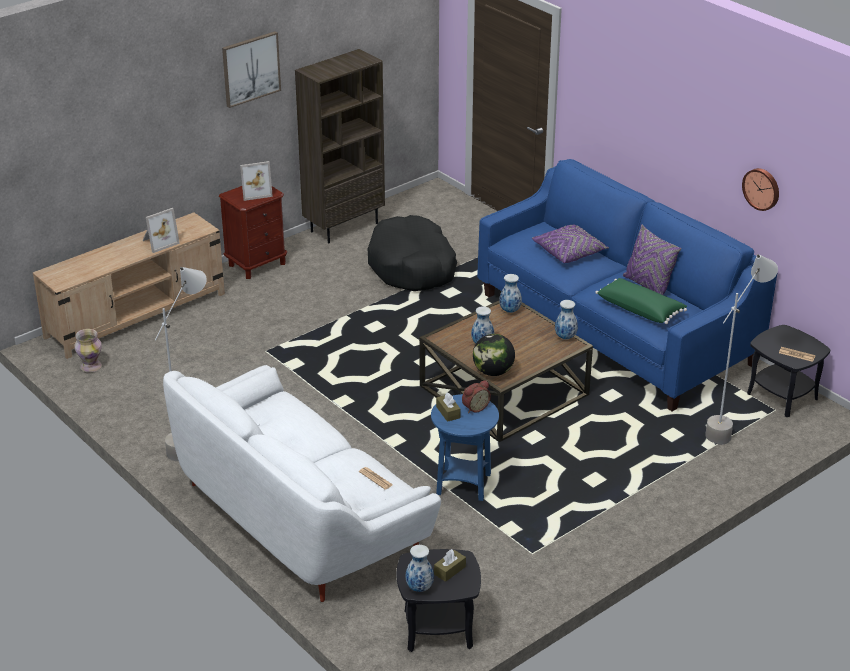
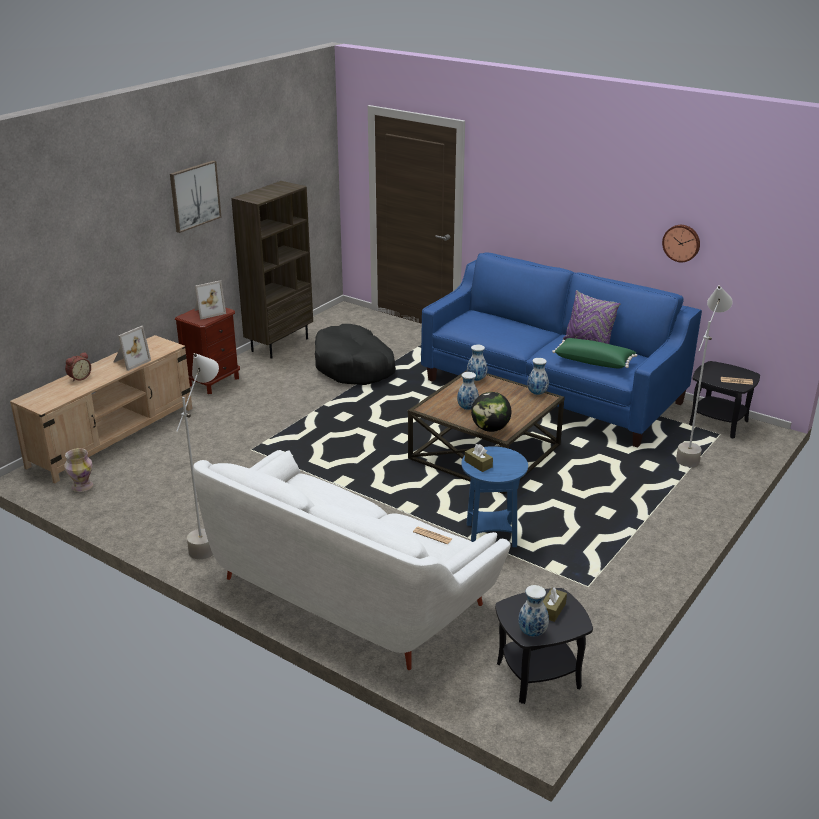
camera: 15 degrees left, 5 degrees down
(475, 407) = (500, 456): alarm clock -> alarm clock (79, 377)
(569, 252) = (507, 327): purple pillow -> none

